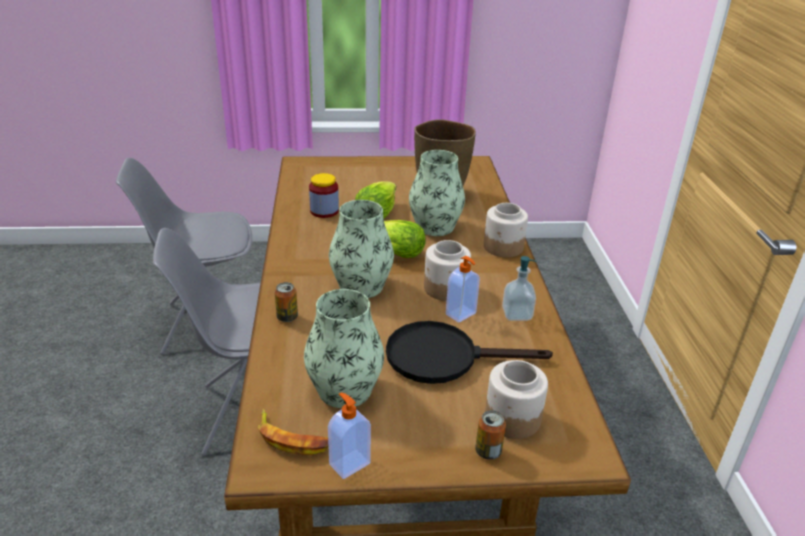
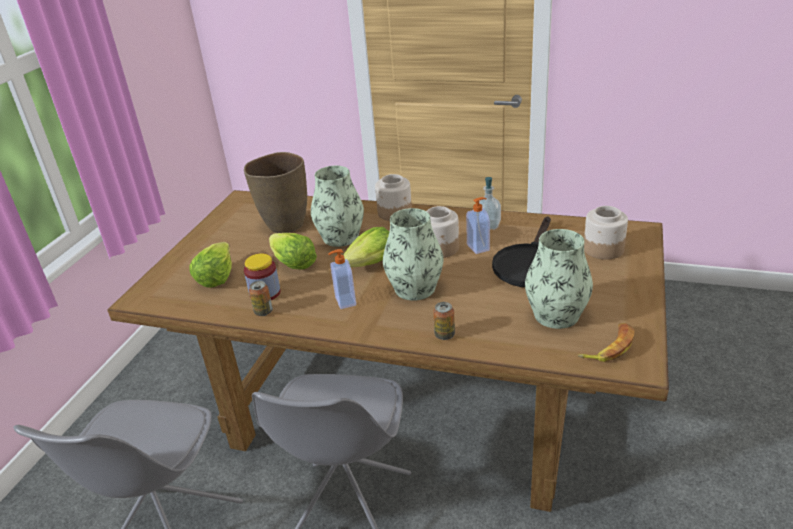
camera: 65 degrees left, 0 degrees up
(340, 184) = (216, 277): none -> lettuce
(349, 463) = (639, 323): soap dispenser -> soap dispenser (344, 301)
(488, 451) = (634, 264): can -> can (263, 312)

